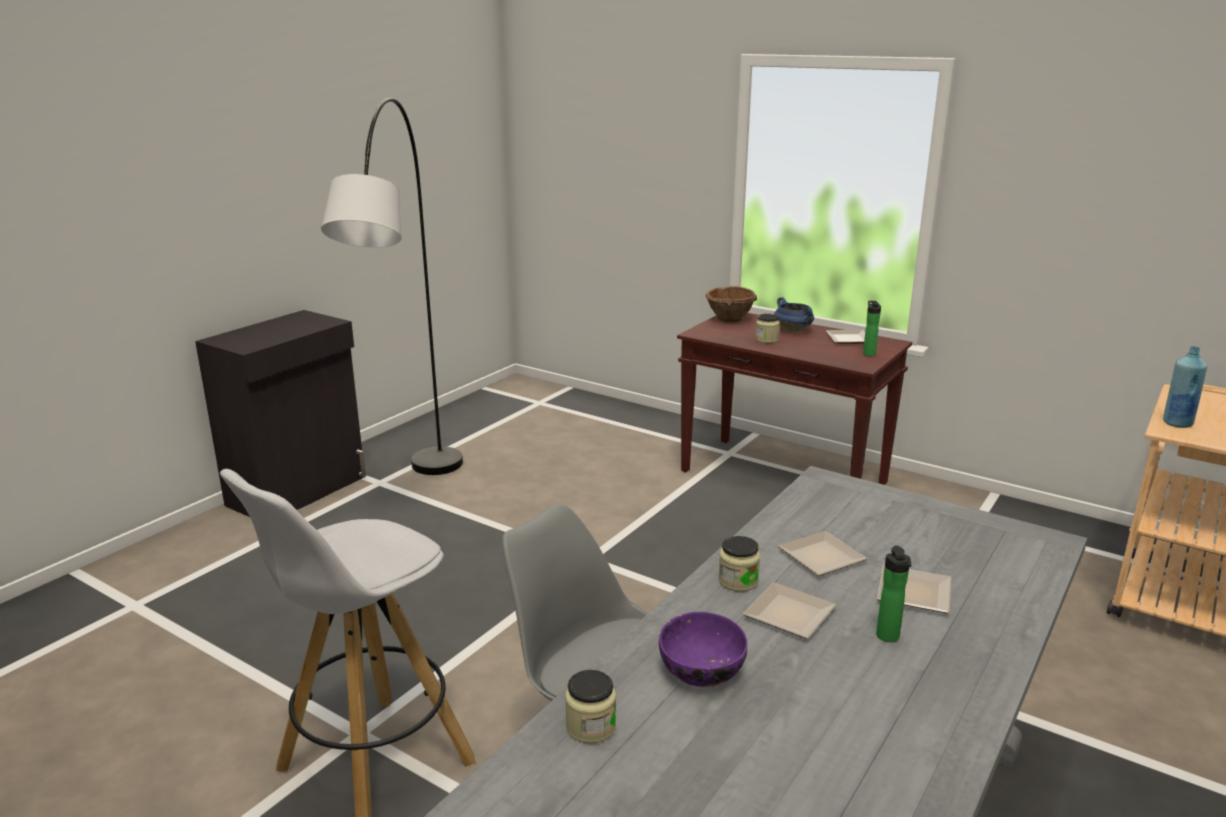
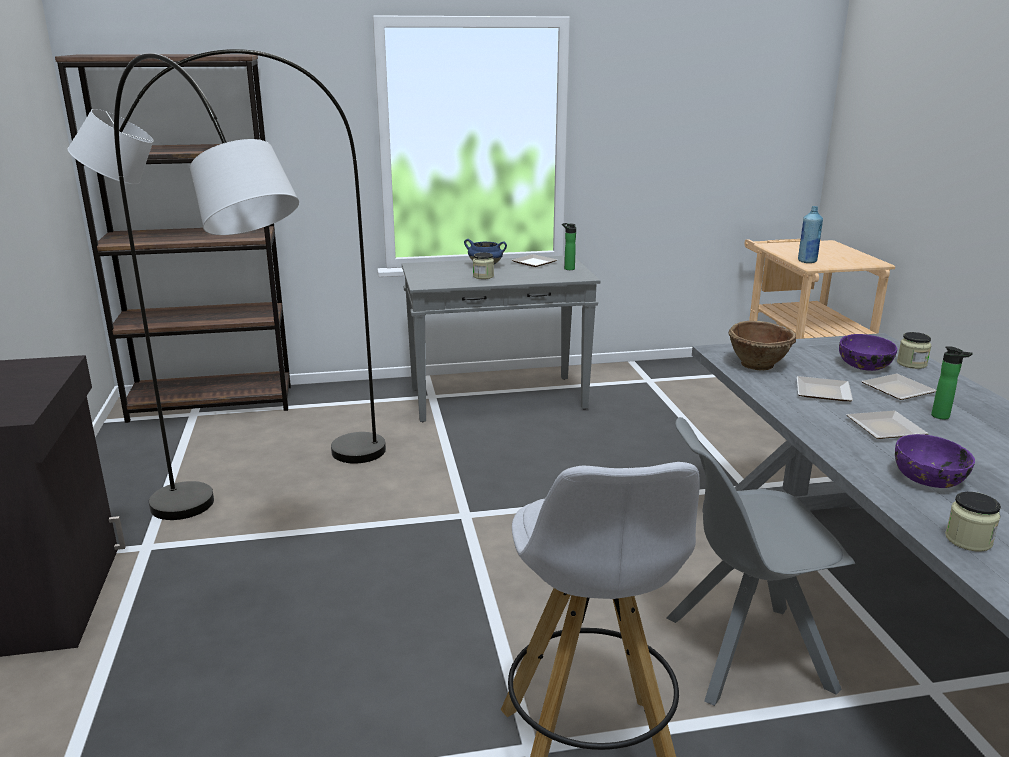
camera: 45 degrees left, 0 degrees up
(523, 451) = (254, 459): none -> grey floor lamp
(562, 399) = (212, 403): none -> brown bookcase
(730, 319) = (422, 269): brown bowl -> brown bowl (758, 365)
(738, 581) = (823, 424): jar -> jar (911, 364)
(784, 477) = (499, 398): brown console table -> grey console table
(946, 556) = (864, 366): none -> purple bowl

